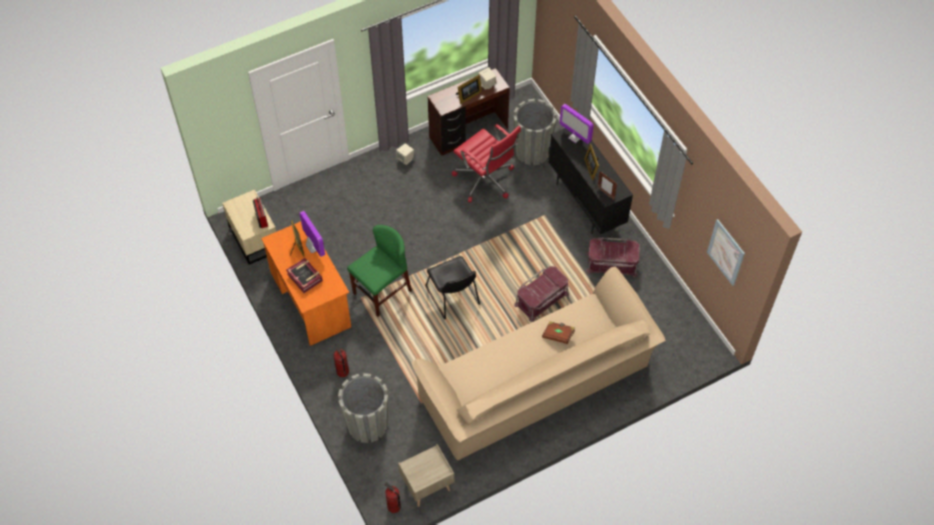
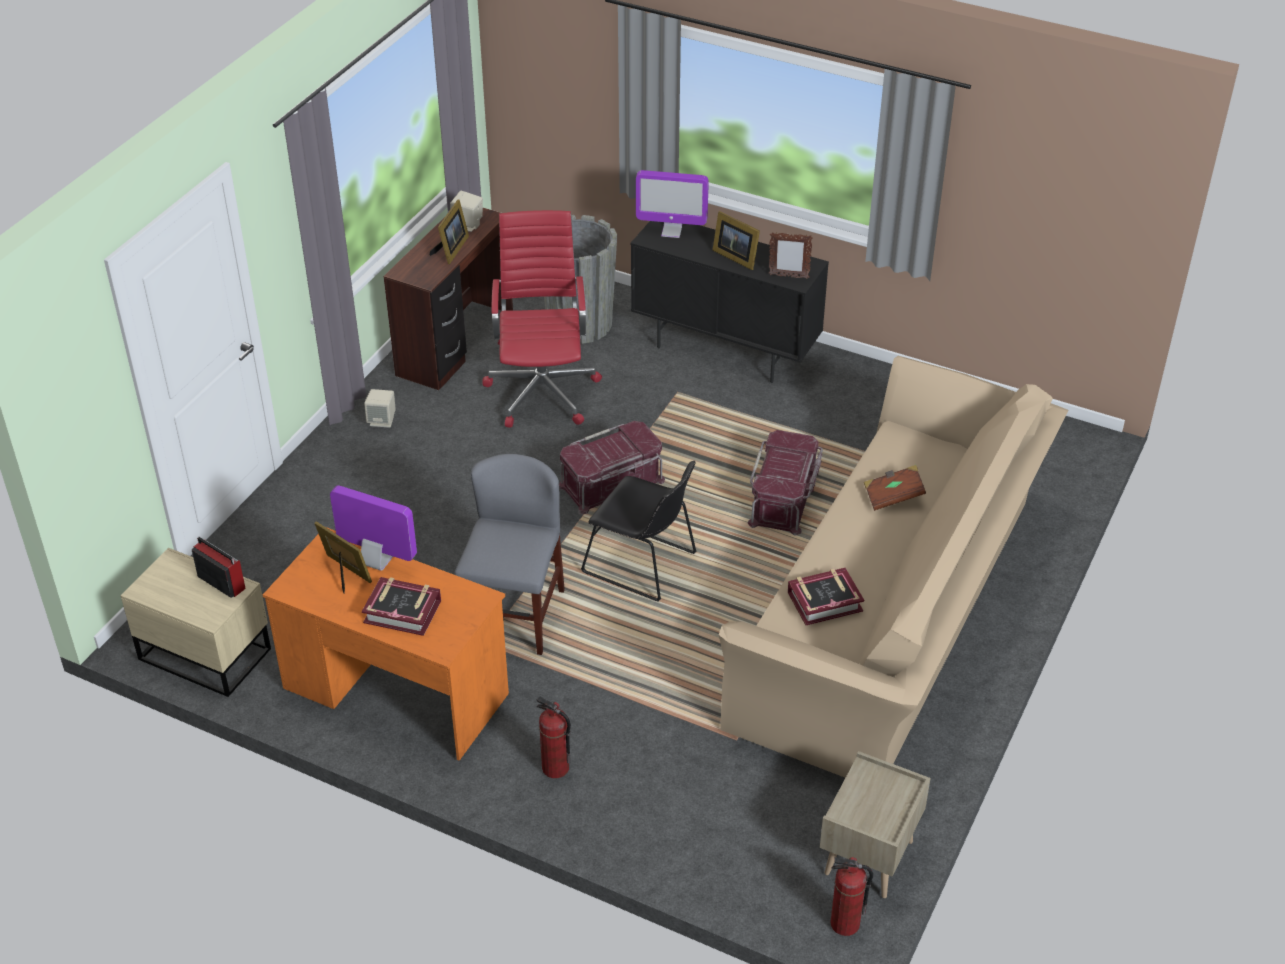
camera: 35 degrees left, 15 degrees down
(367, 424) = (676, 824): grey planter -> none
(382, 292) = (515, 617): green chair -> grey chair
(482, 369) = (824, 601): none -> book
(485, 181) = (543, 390): red office chair -> red office chair turned 105 degrees counterclockwise
(611, 264) = (839, 406): red storage box -> red storage box (612, 484)
(726, 252) = (1071, 227): picture -> none

